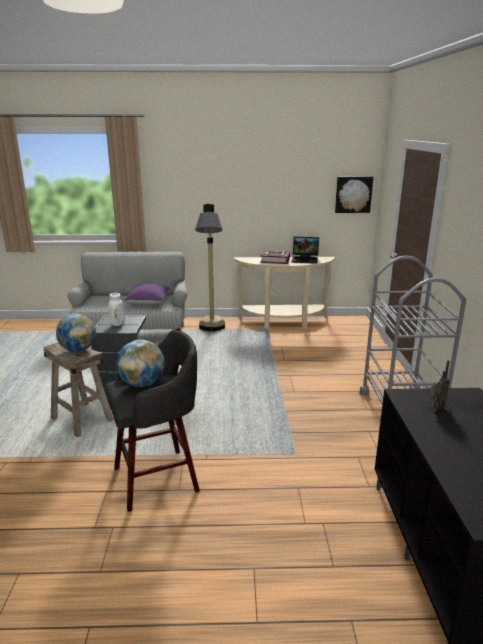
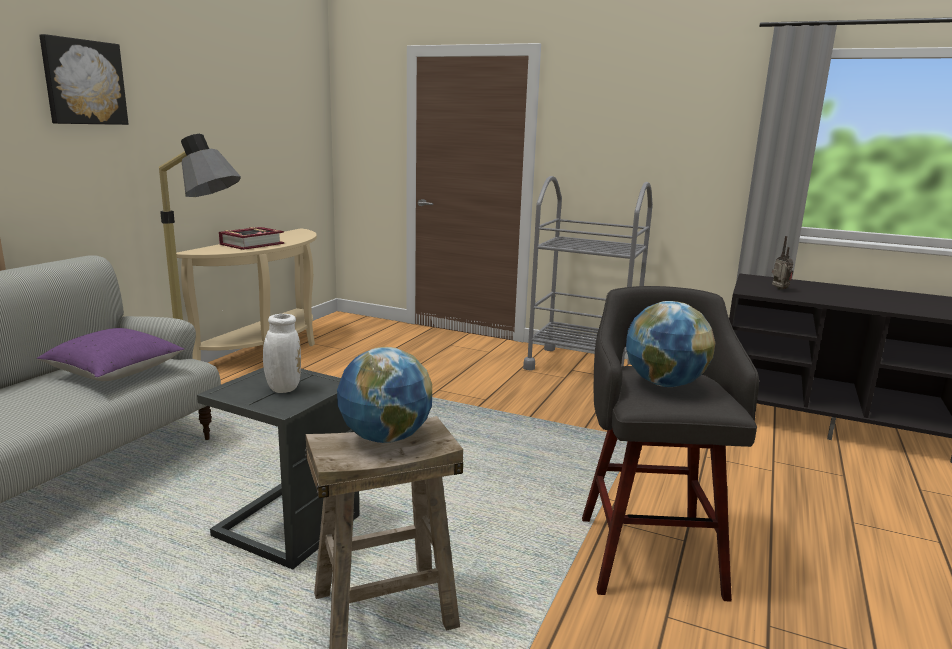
camera: 65 degrees left, 5 degrees down
(305, 259) = (284, 236): laptop -> none
(353, 194) = (309, 129): picture -> picture (83, 82)

